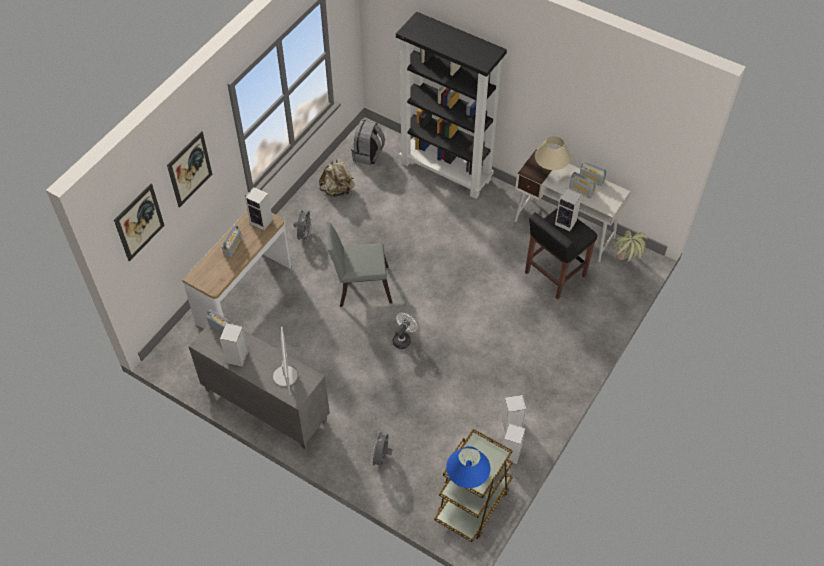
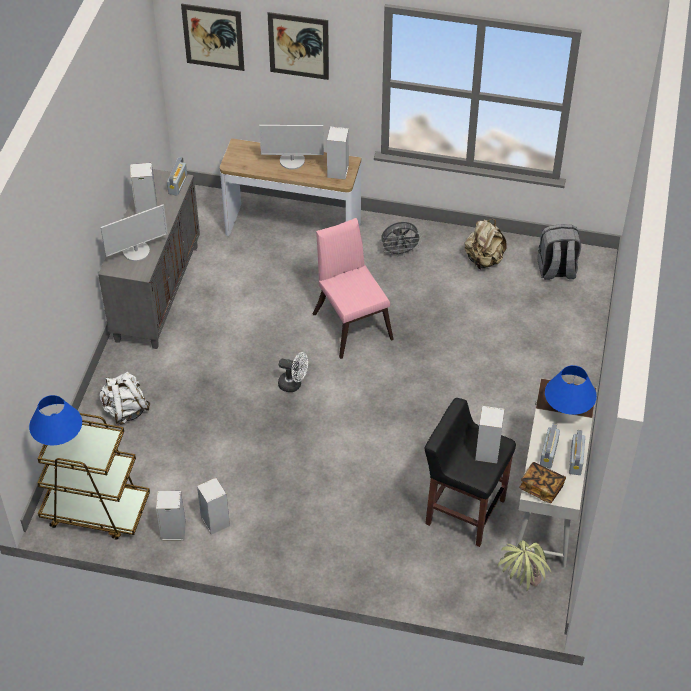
camera: 70 degrees right, 5 degrees down
(233, 246) = (292, 160): radio -> monitor
(359, 286) = (351, 322): grey chair -> pink chair
(381, 458) = (125, 410): grey fan -> white backpack
(446, 171) = (575, 354): black bookcase -> none
(550, 169) = (567, 411): beige table lamp -> blue table lamp
(607, 203) = (541, 488): none -> book

